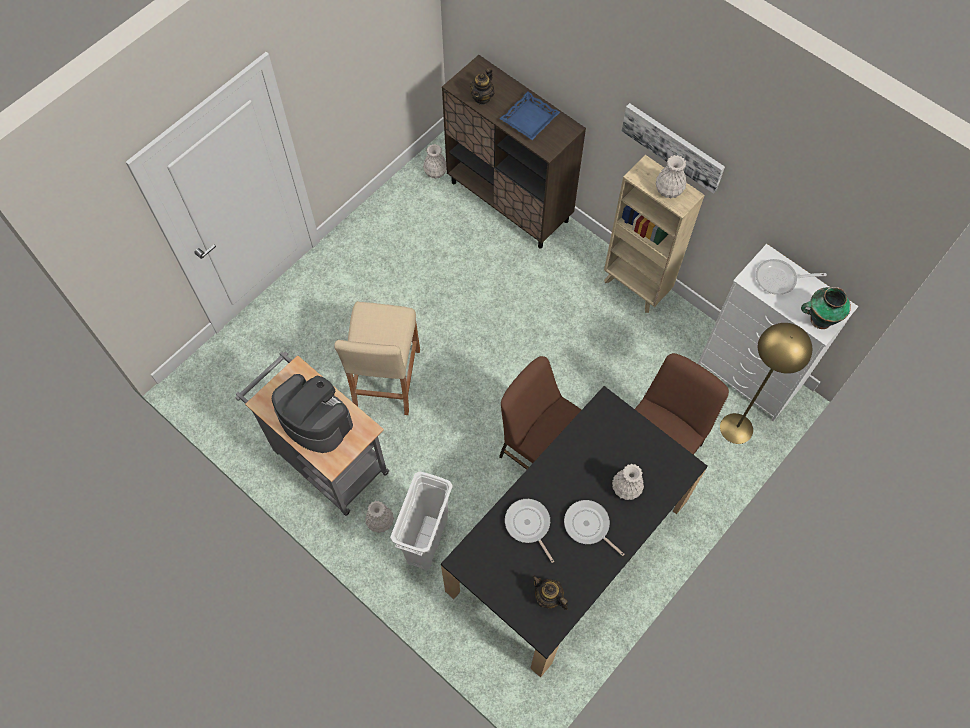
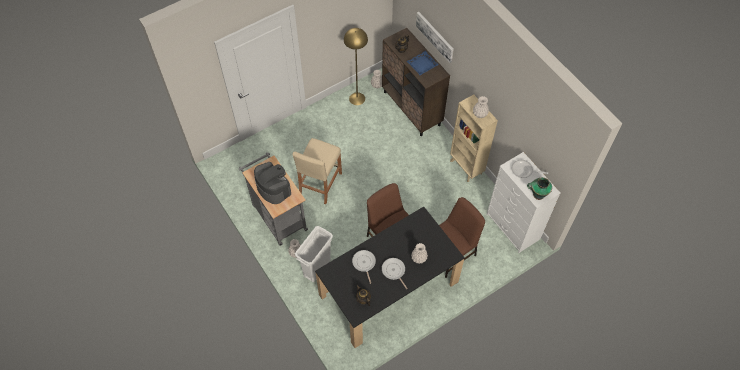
camera: 15 degrees right, 5 degrees down
(673, 146) = (486, 92): picture -> picture (435, 36)
(736, 428) = (497, 252): yellow floor lamp -> yellow floor lamp (357, 98)

